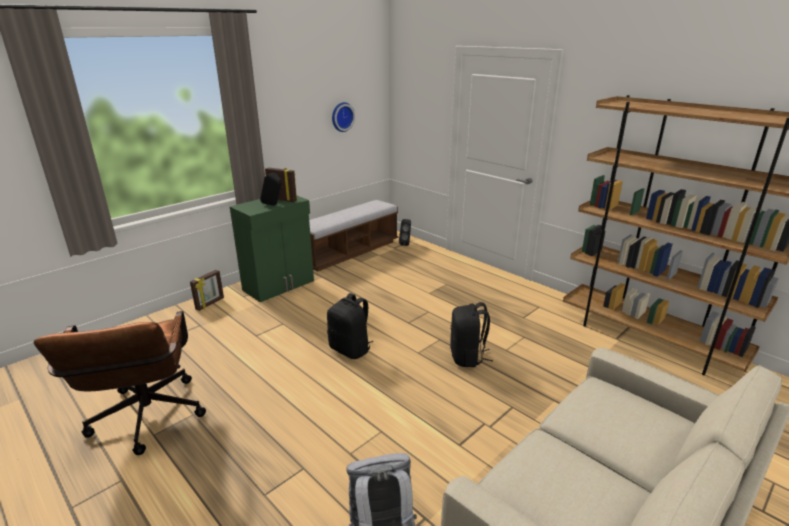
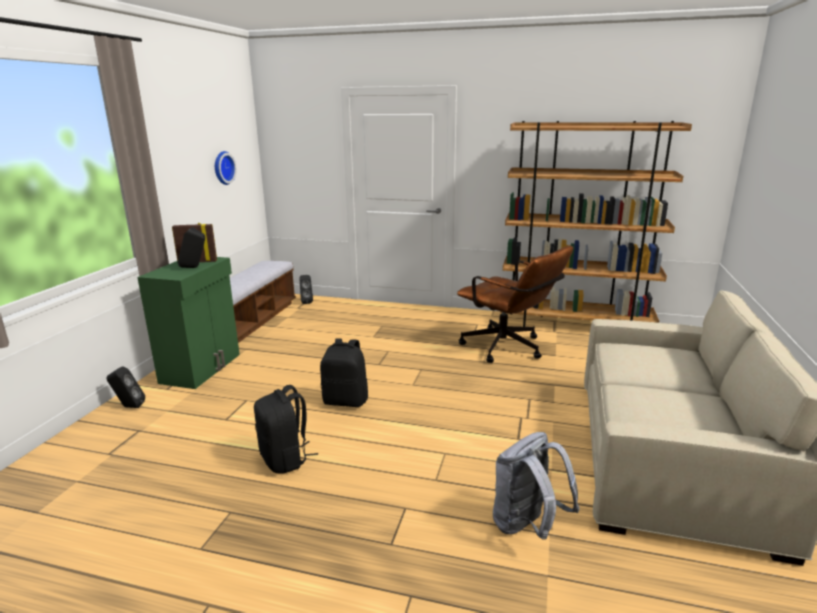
camera: 30 degrees left, 5 degrees down
(146, 422) = (176, 541): brown office chair -> brown office chair (508, 349)
(210, 304) = (129, 407): picture frame -> black speaker
(467, 357) = (458, 375): black backpack -> black backpack (285, 459)

